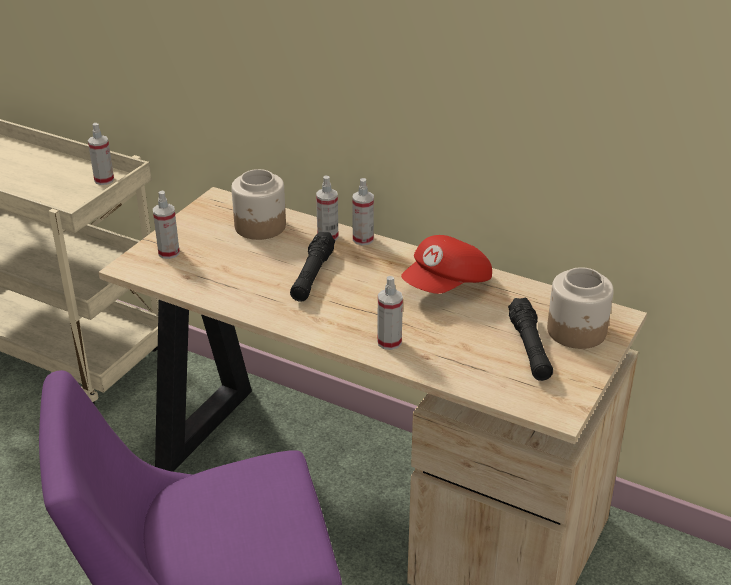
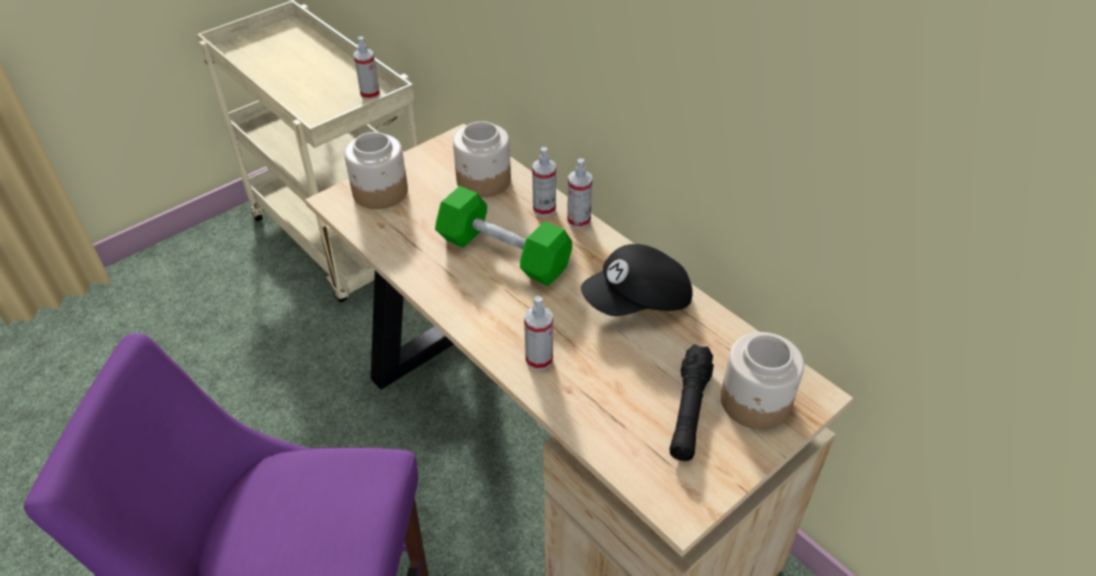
camera: 20 degrees right, 10 degrees up
(169, 253) = (380, 192): spray bottle -> jar
(312, 275) = (503, 254): black flashlight -> green dumbbell
(447, 286) = (638, 302): red cap -> black cap

